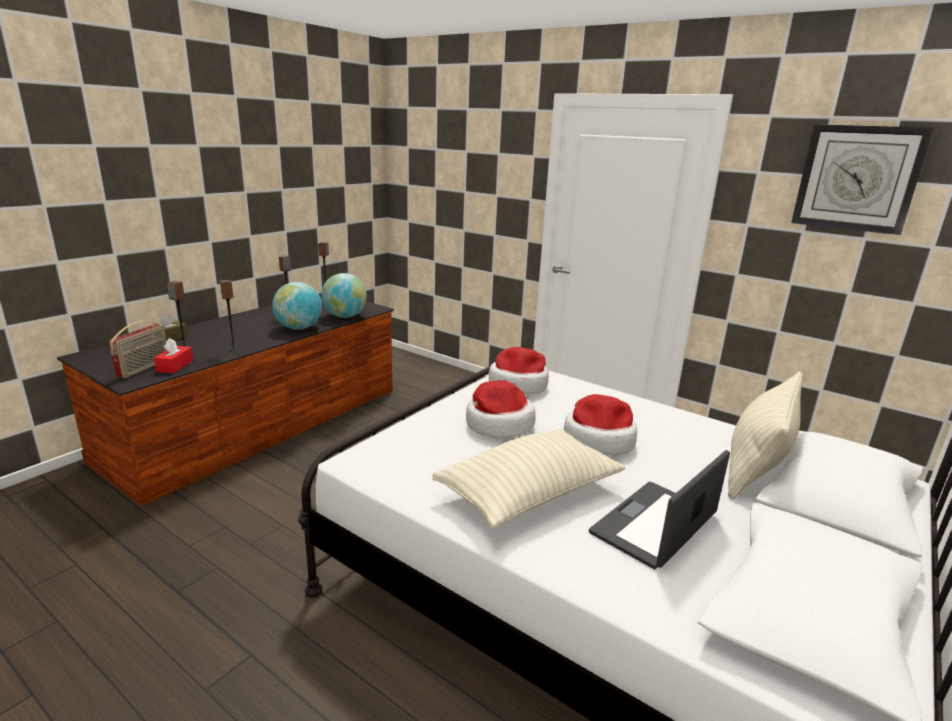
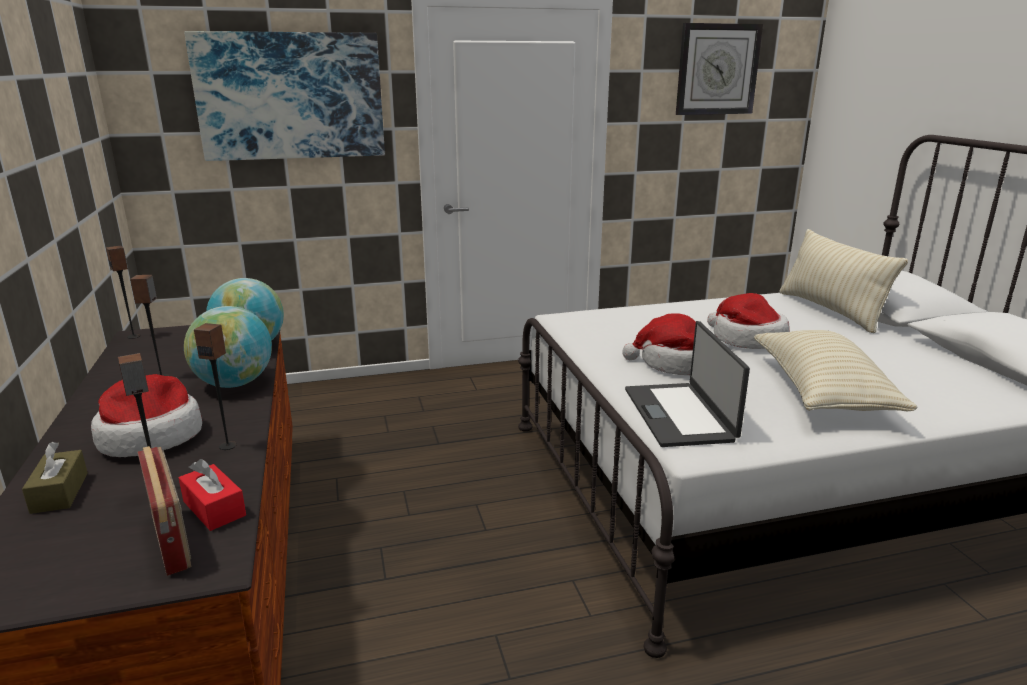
camera: 50 degrees left, 0 degrees up
(471, 168) = (290, 96): none -> picture
(518, 384) = (599, 330): hat -> hat (150, 436)
(655, 525) = (896, 367): laptop -> laptop (680, 414)

